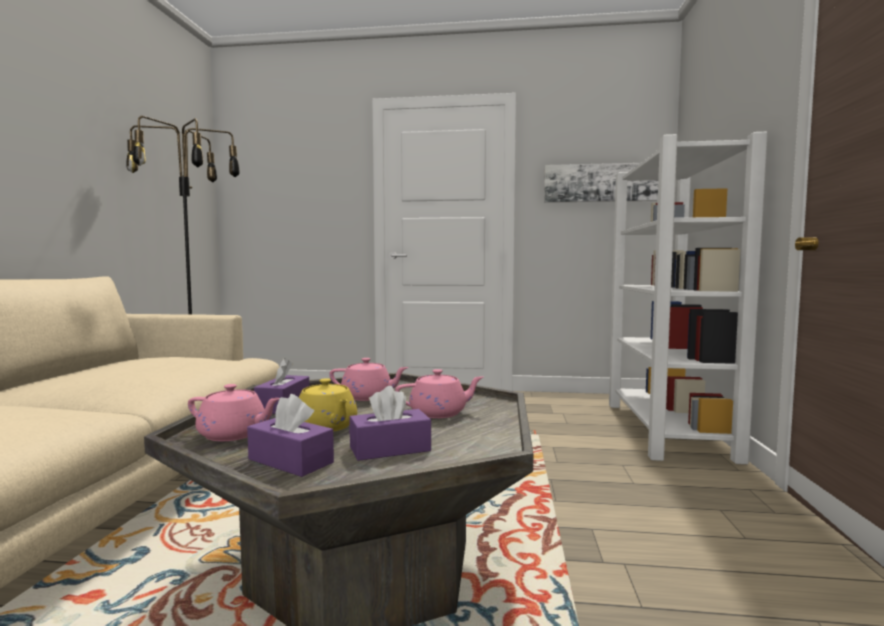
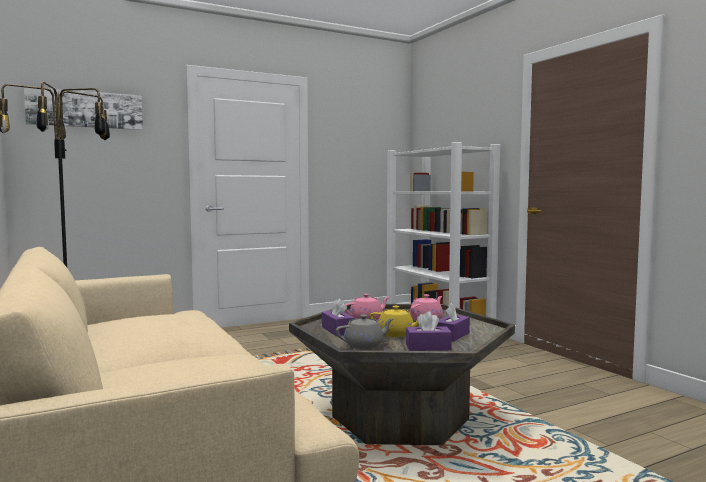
camera: 35 degrees left, 0 degrees up
(234, 434) = (365, 345): pink teapot -> grey teapot
(599, 183) = (365, 153): picture -> picture (85, 109)

